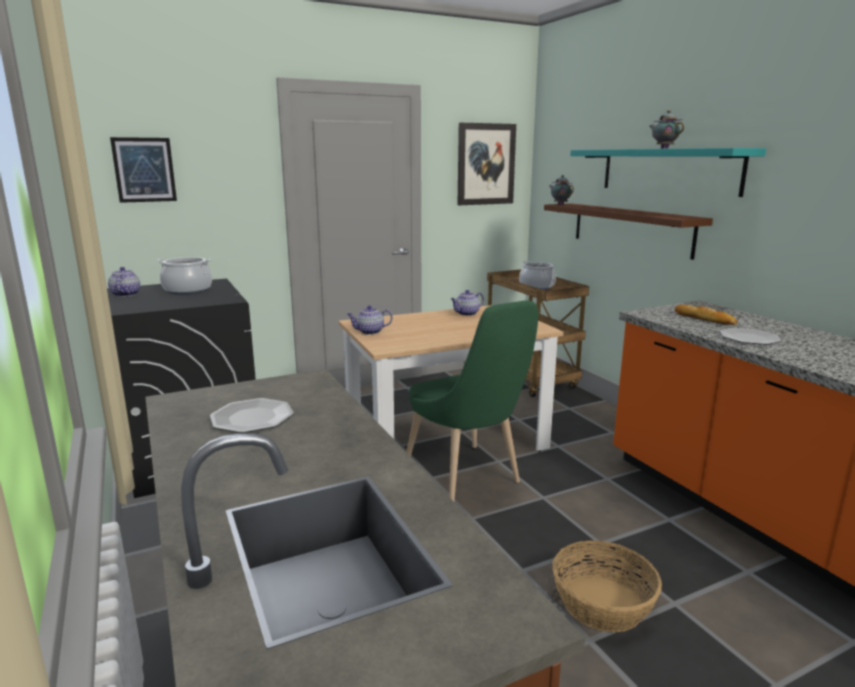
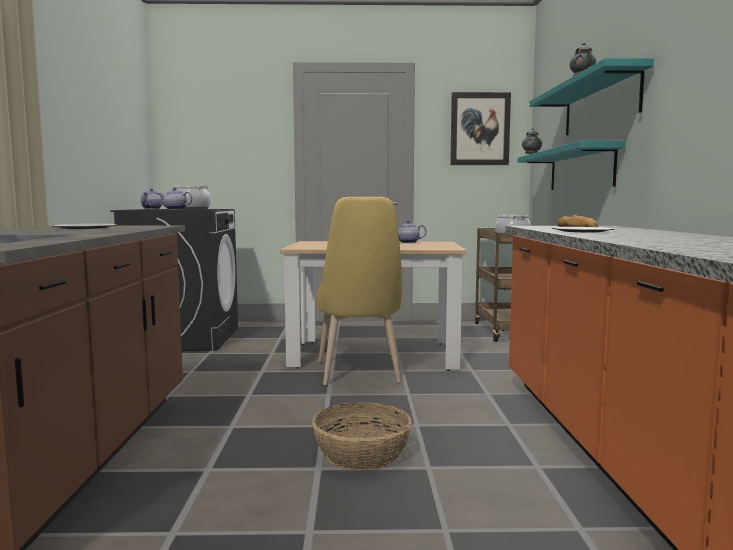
camera: 25 degrees right, 10 degrees down
(144, 170) = (193, 130): picture -> none
(369, 332) = (306, 244): teapot -> teapot (174, 209)
(466, 477) = (359, 375): green chair -> yellow chair
(630, 228) = (580, 169): brown shelf -> turquoise shelf

